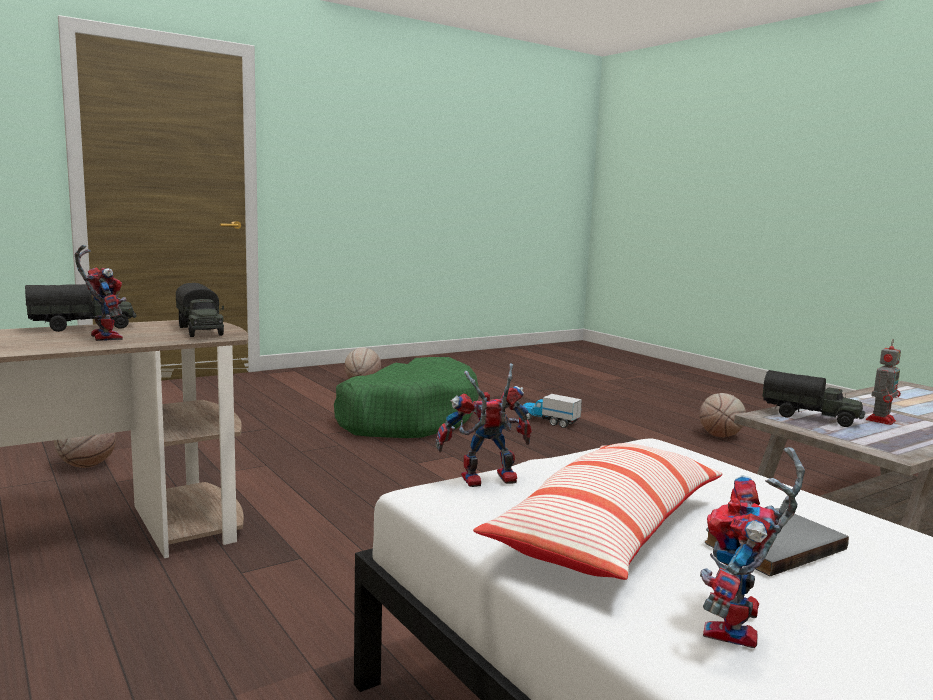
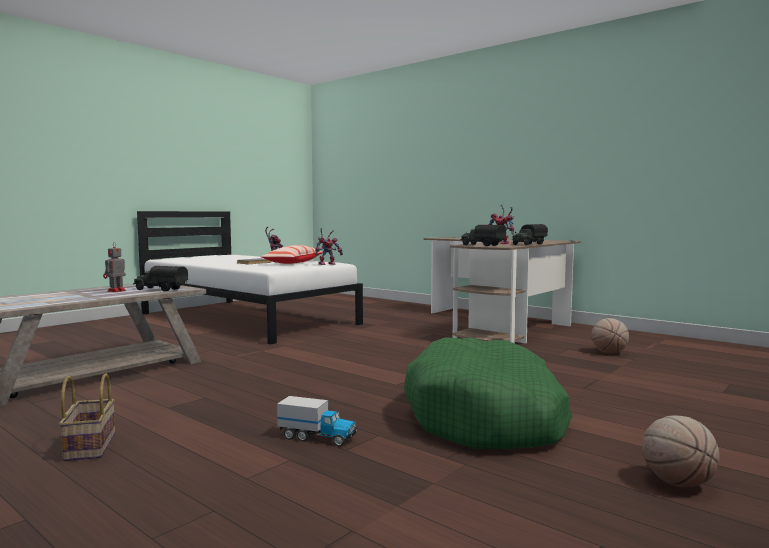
camera: 165 degrees right, 5 degrees down
(720, 436) = (89, 446): basketball -> basket

